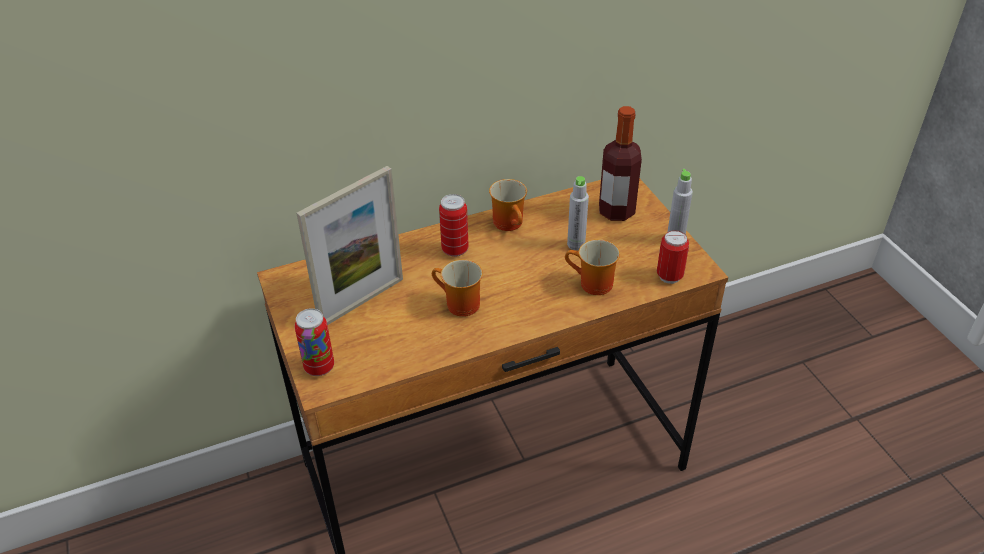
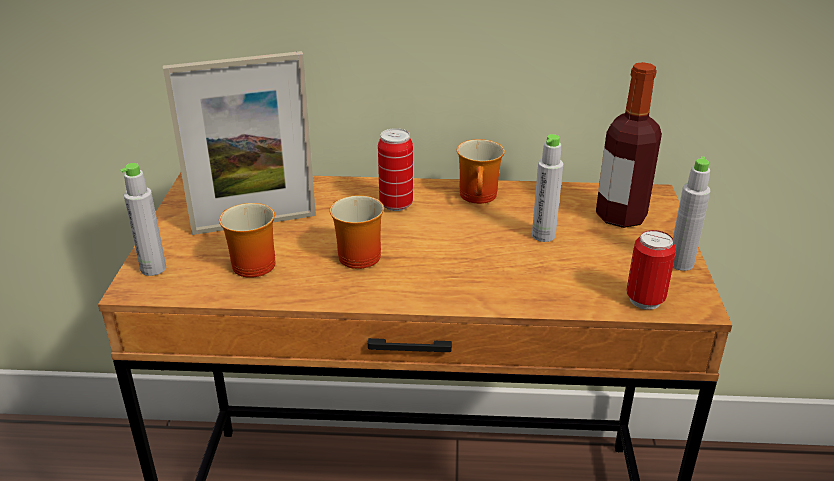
camera: 25 degrees right, 10 degrees down
(319, 367) = (153, 268): can -> grey bottle
(591, 285) = (531, 281): mug -> mug (247, 264)

